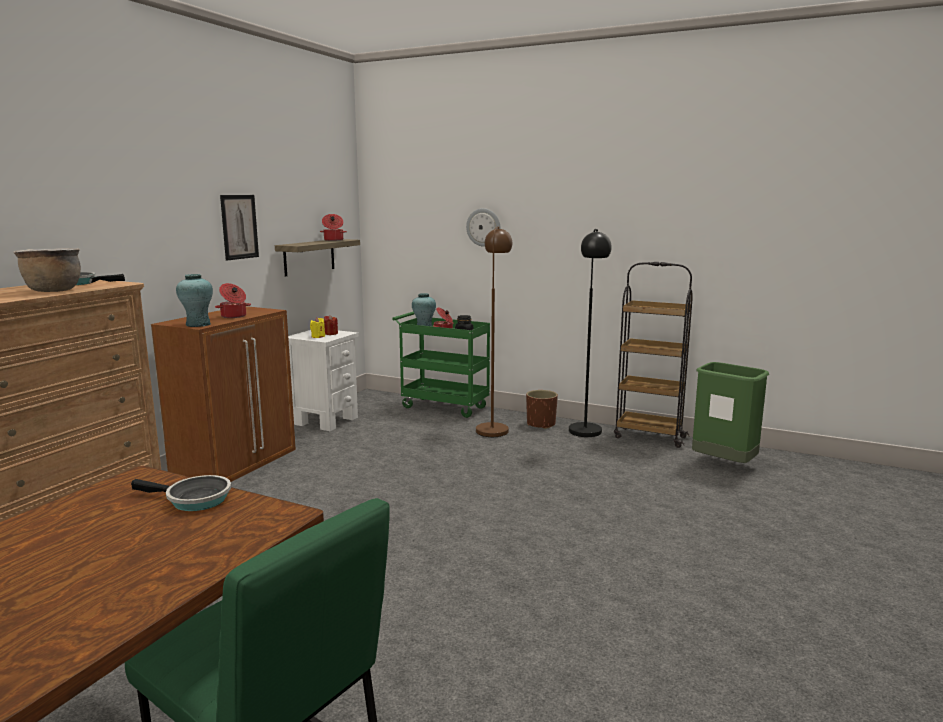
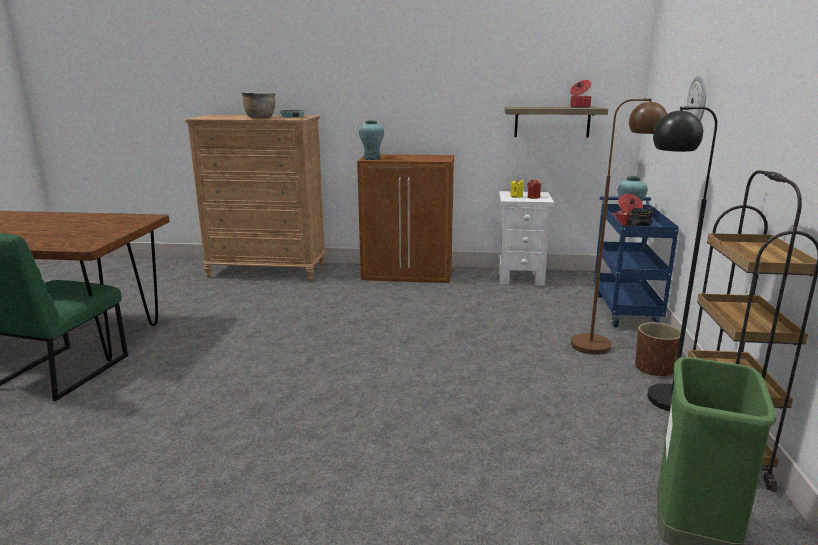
camera: 70 degrees right, 5 degrees up
(194, 499) = (115, 230): frying pan -> none
(234, 316) = (409, 159): cooking pot -> none
(239, 227) = (464, 88): picture -> none
(442, 408) = (624, 311): green cart -> blue cart

